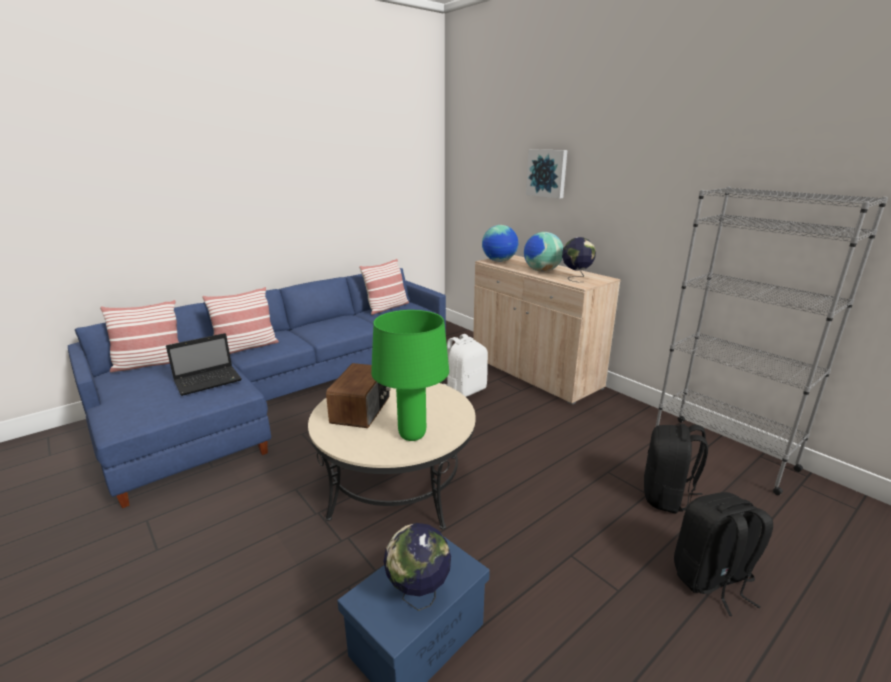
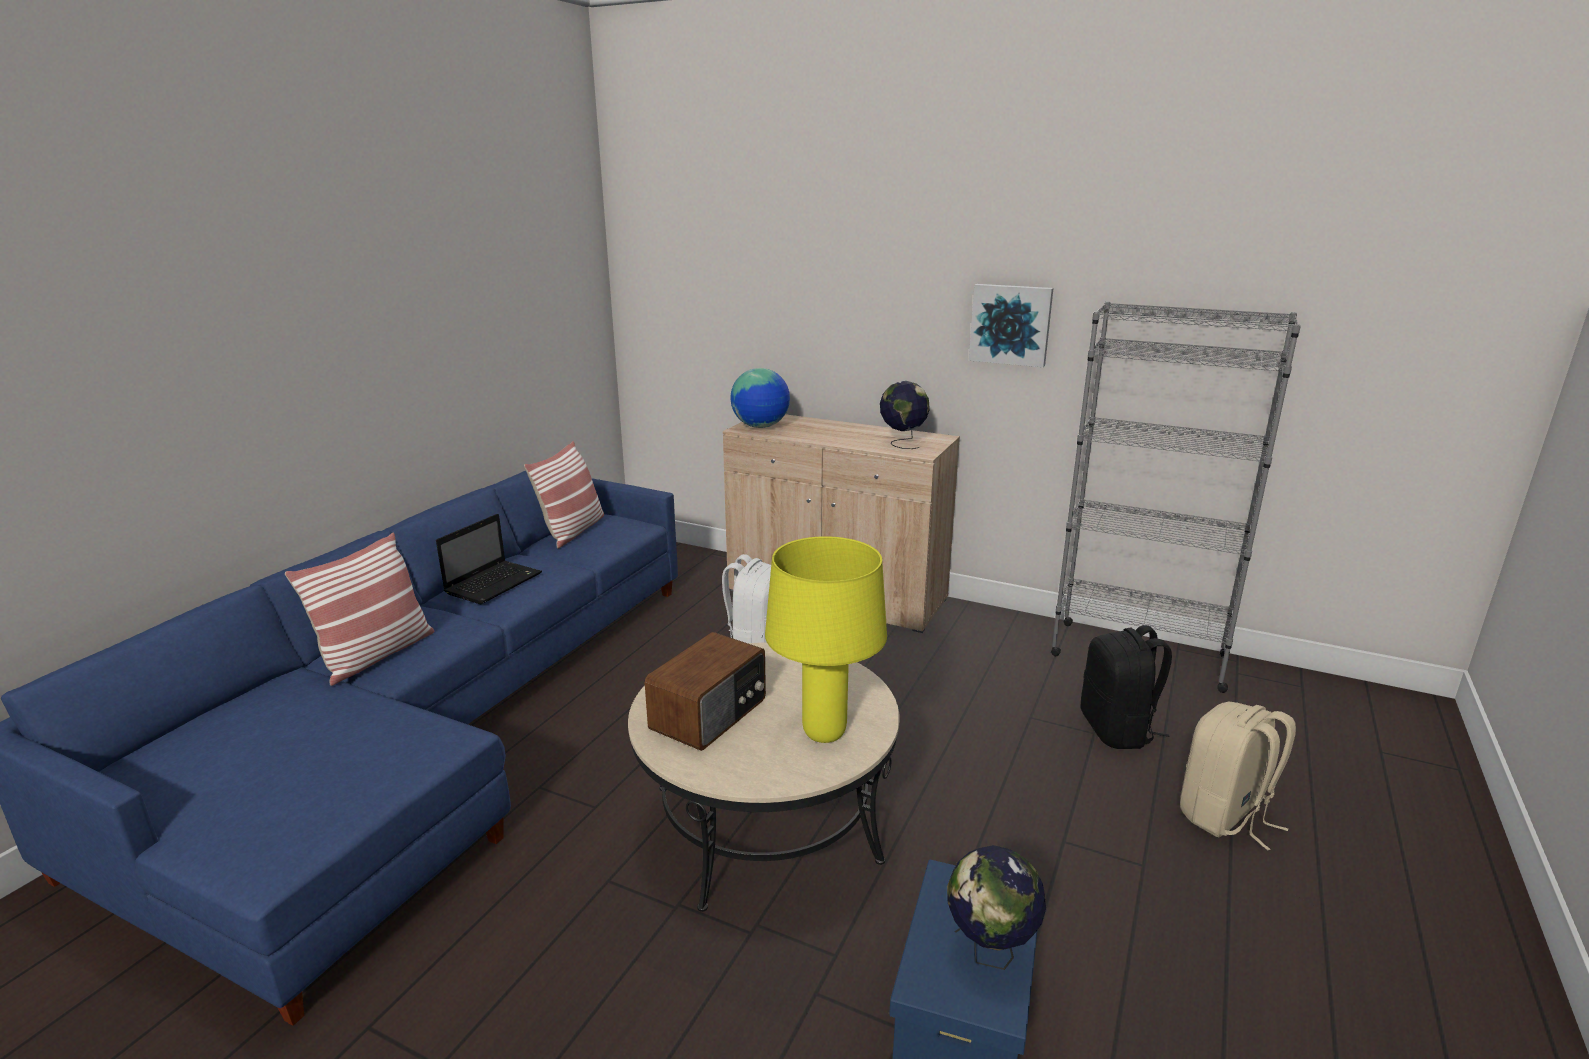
camera: 25 degrees left, 0 degrees up
(150, 364) = (195, 732): pillow -> none
(209, 381) = (375, 734): laptop -> laptop (495, 583)
(362, 410) = (710, 714): radio -> radio turned 45 degrees clockwise
(412, 435) = (824, 734): green table lamp -> yellow table lamp
(541, 271) = (842, 436): globe -> none
(547, 173) = (820, 281): picture -> picture (1010, 324)
(711, 580) = (1225, 816): black backpack -> beige backpack

